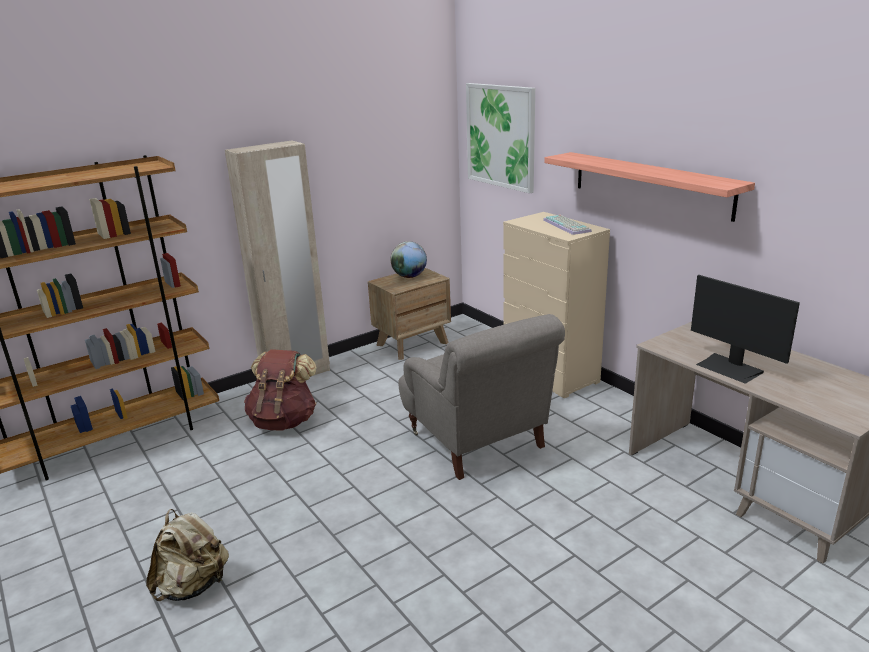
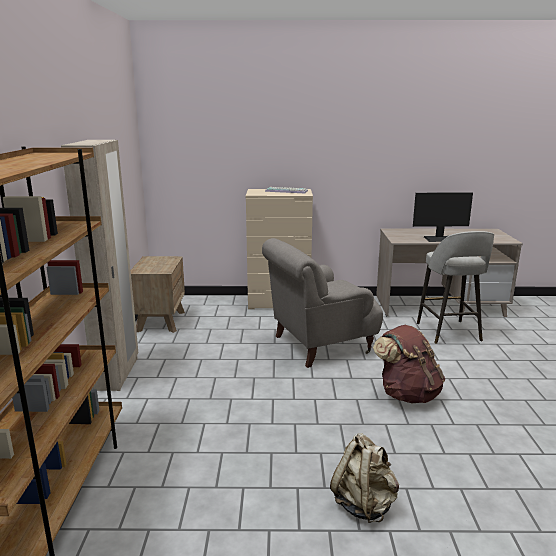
camera: 55 degrees left, 5 degrees down
(284, 421) = (182, 399): brown backpack -> brown backpack (407, 394)
(409, 276) = (152, 263): globe -> none
(478, 441) = (319, 345): grey armchair -> grey armchair turned 150 degrees clockwise
(501, 136) = (195, 139): picture -> none
(650, 184) = (338, 154): shelf -> none
(657, 522) = (449, 333): none -> grey stool

